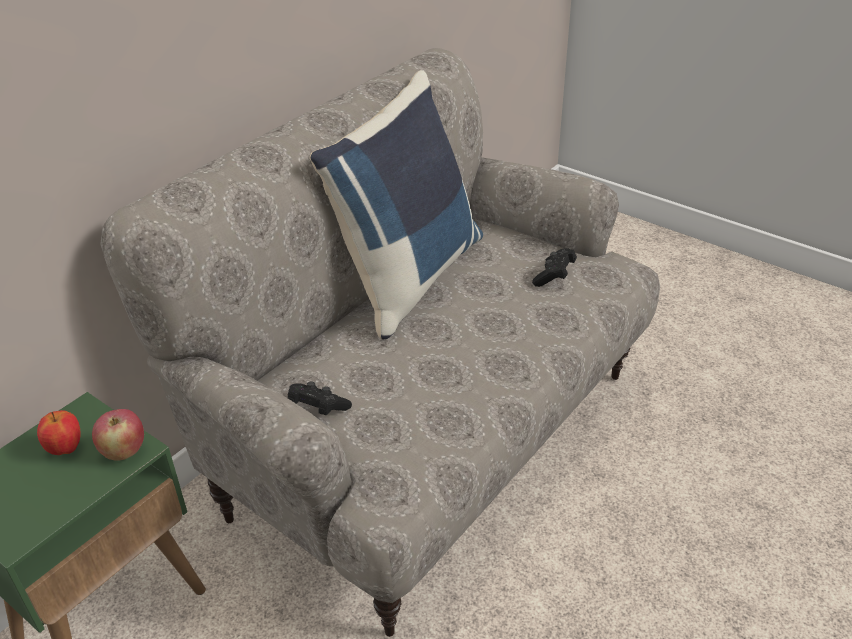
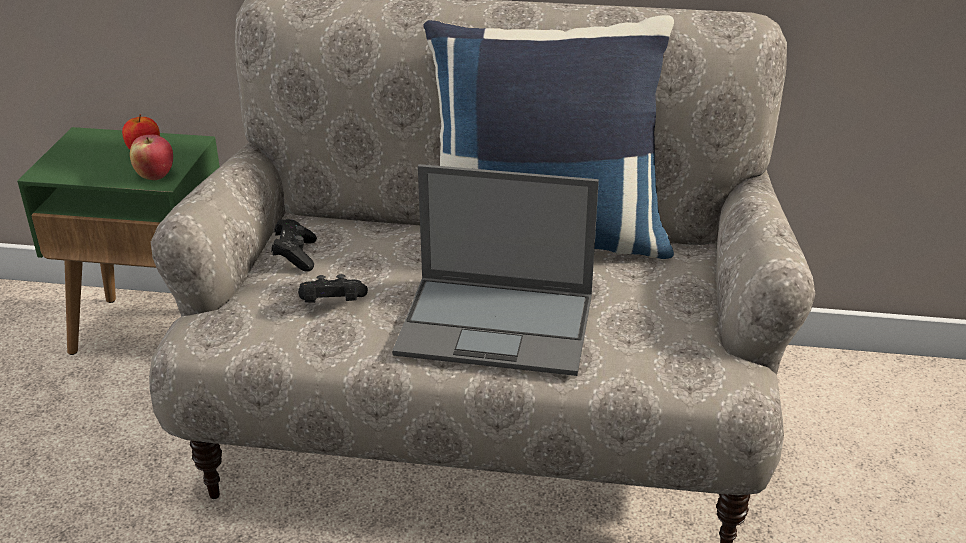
camera: 60 degrees right, 5 degrees down
(501, 334) = (498, 324): none -> laptop
(554, 276) = (646, 331): black game controller -> black game controller (332, 304)

